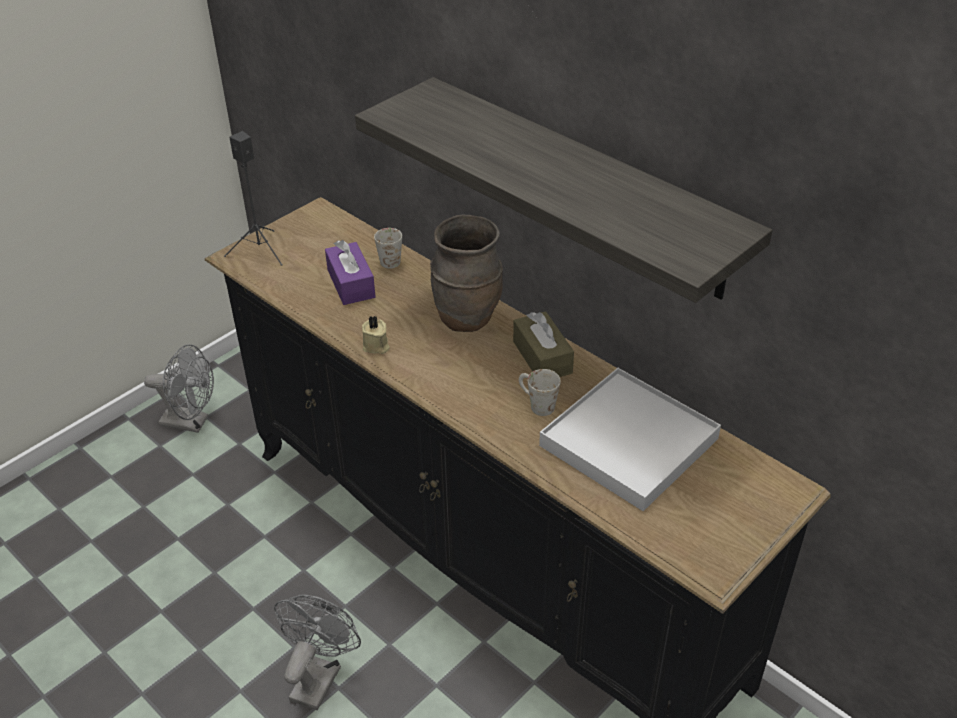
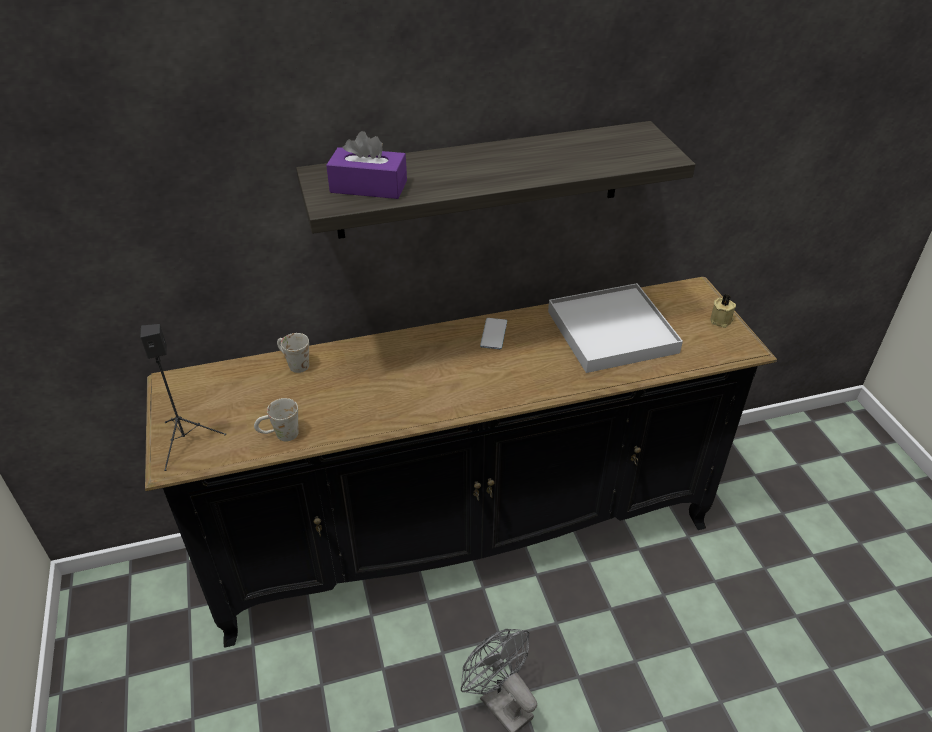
camera: 60 degrees left, 0 degrees up
(191, 422) = (121, 692): grey fan -> none
(351, 283) = (302, 399): purple tissue box -> purple tissue box (368, 186)
(376, 346) = (401, 415): beige candle -> beige candle (722, 320)
(467, 318) = (414, 352): brown vase -> none
(536, 404) = (541, 357): white mug -> white mug (280, 435)
(542, 357) = (493, 334): brown tissue box -> phone

